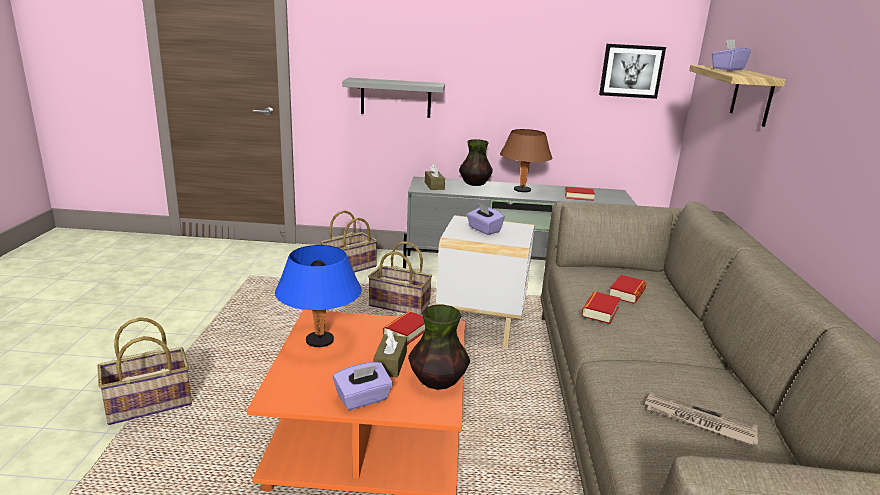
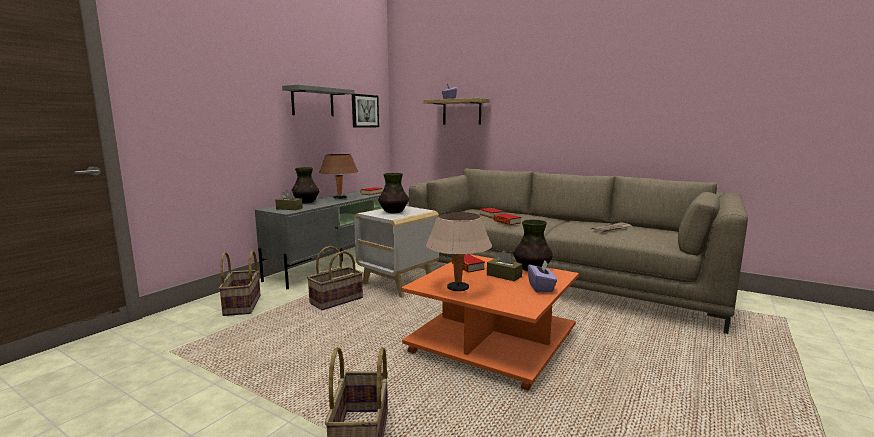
camera: 60 degrees left, 10 degrees down
(320, 341) = (458, 288): blue table lamp -> beige table lamp
(396, 98) = (227, 142): grey shelf -> grey shelf (312, 102)
(484, 230) = (394, 212): purple tissue box -> vase

